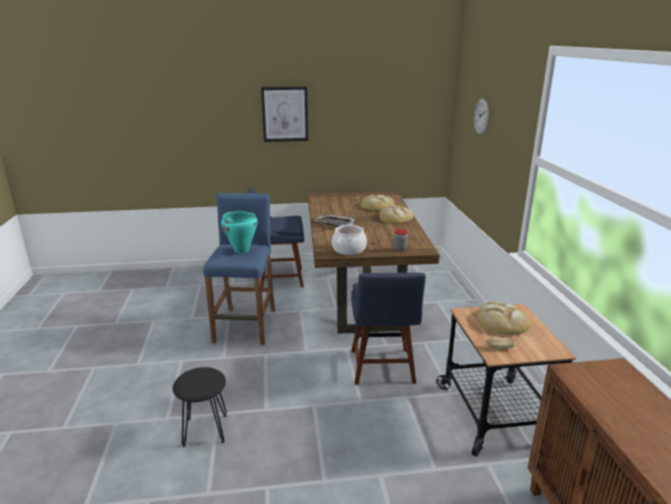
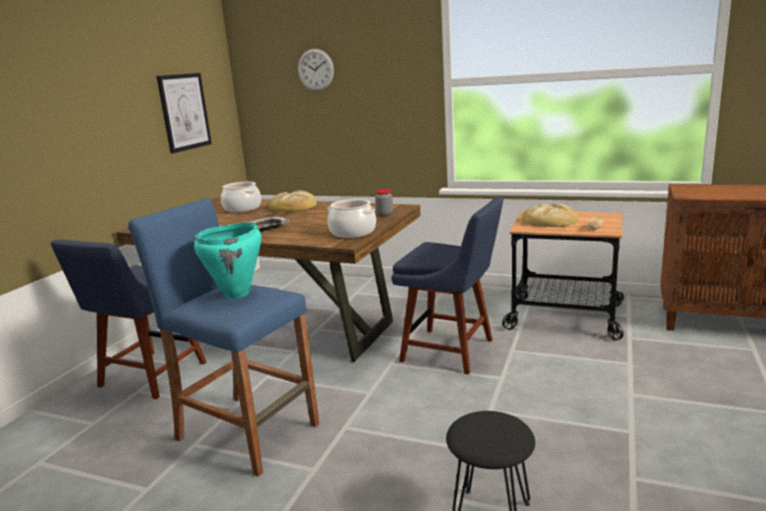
camera: 60 degrees left, 5 degrees down
(285, 114) = (54, 101): picture -> picture (184, 112)
(377, 206) = (242, 208): bread -> cooking pot

